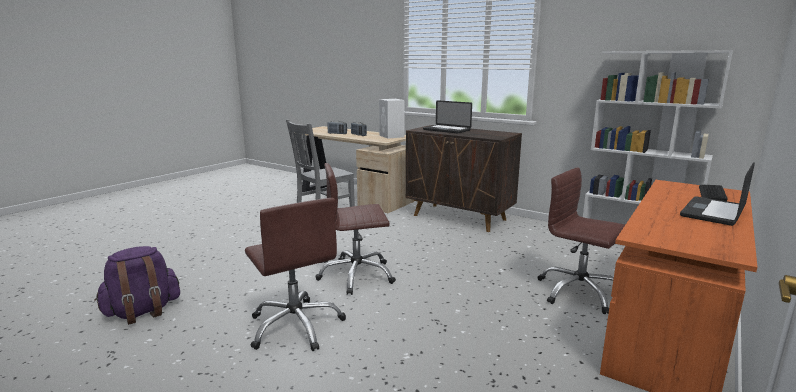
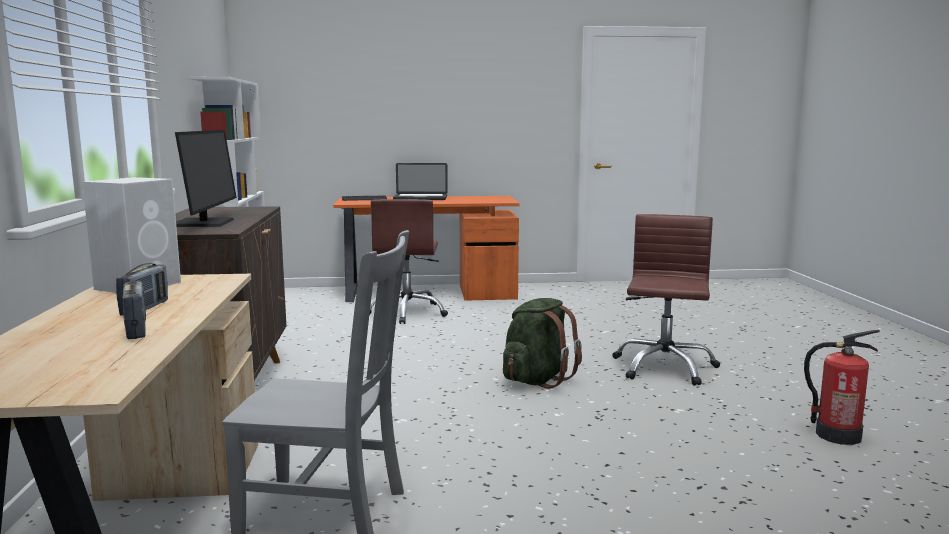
camera: 130 degrees left, 5 degrees down
(142, 312) = (837, 435): purple backpack -> fire extinguisher
(357, 276) = (537, 380): brown office chair -> green backpack
(446, 130) = (205, 223): laptop -> monitor

